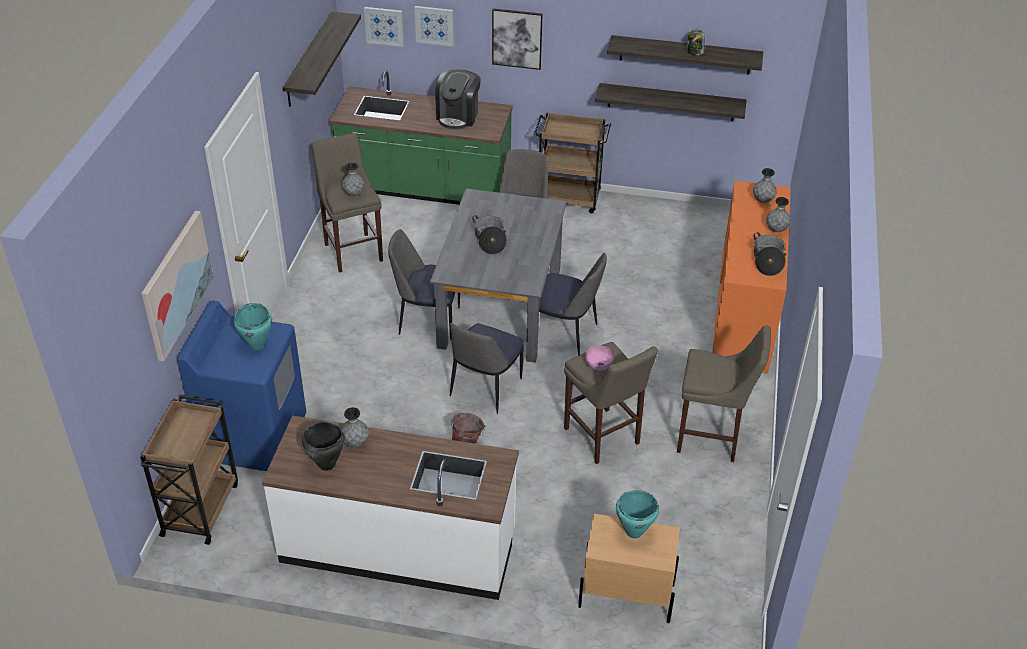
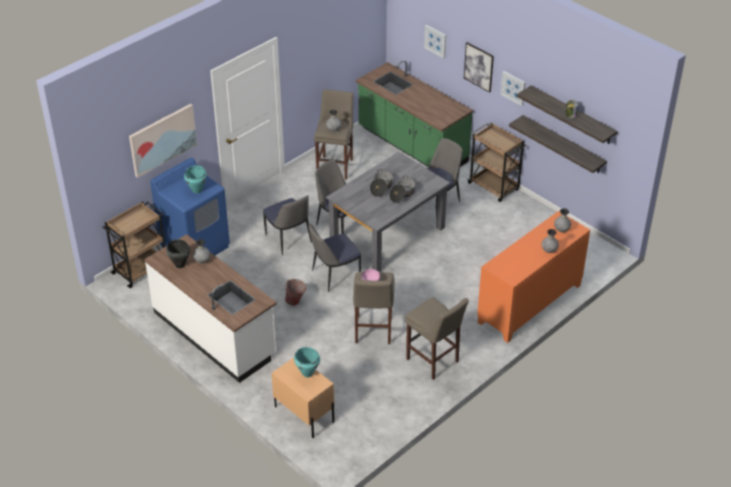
camera: 35 degrees right, 0 degrees up
(309, 59) = (341, 38): shelf -> none
(384, 26) = (409, 31): picture -> picture (513, 88)
(458, 116) = (432, 105): coffee machine -> none
(566, 334) = (410, 266): chair -> chair (289, 240)
(767, 261) = (521, 266): cooking pot -> cooking pot (402, 194)

